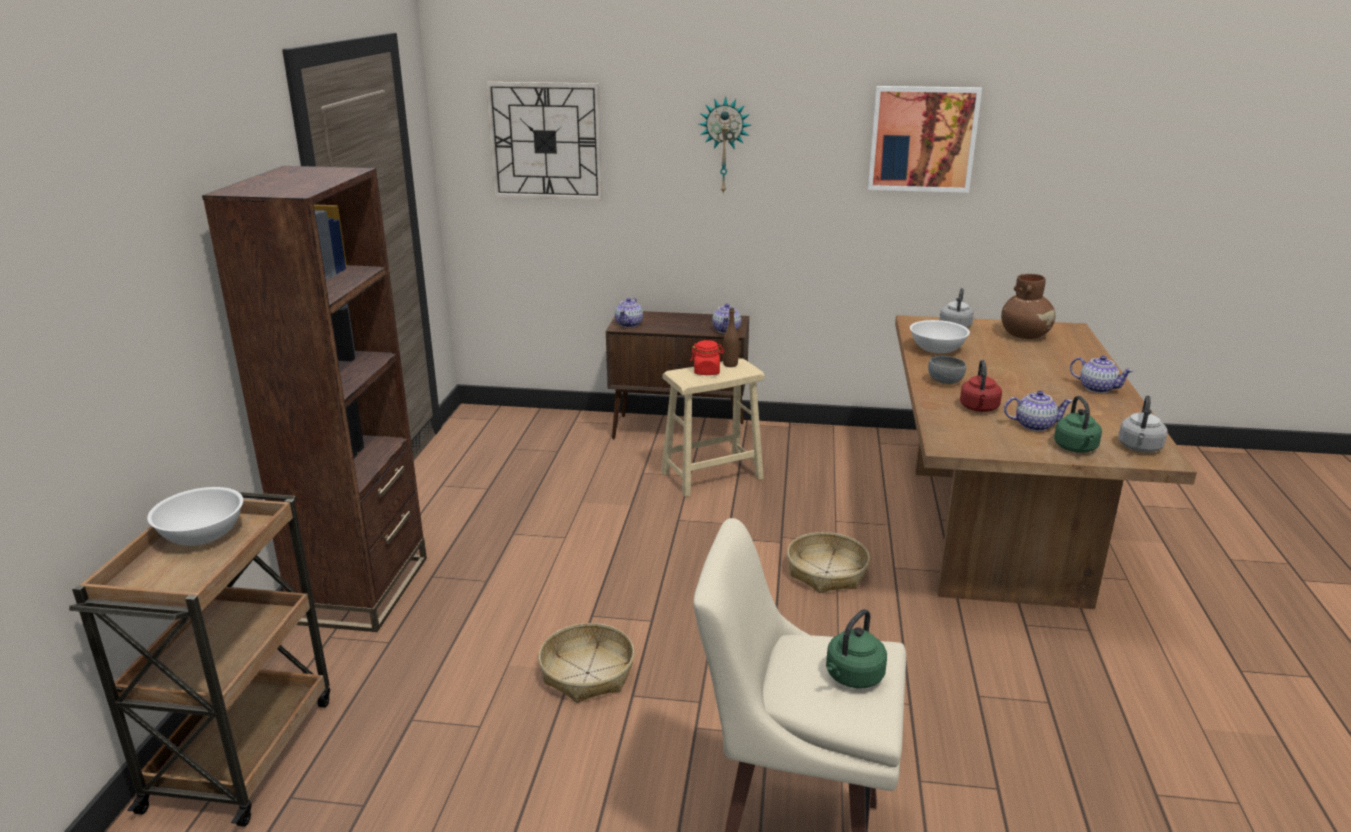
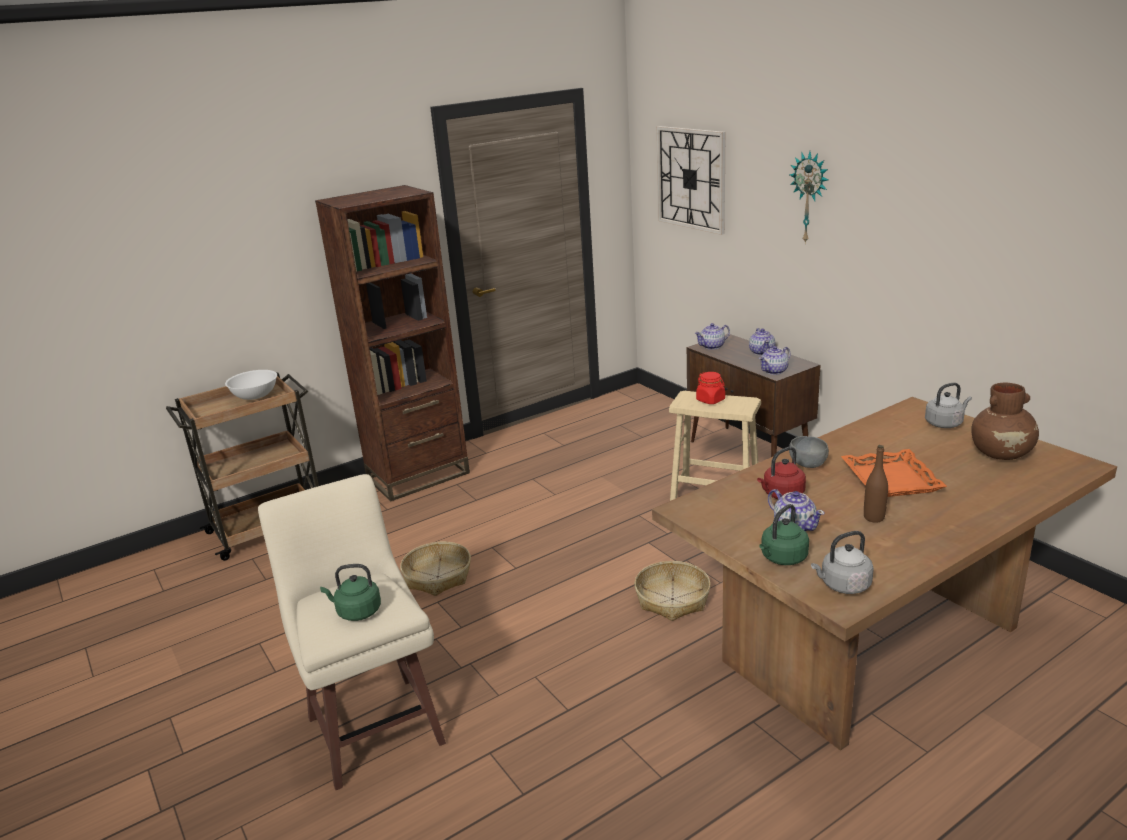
camera: 50 degrees right, 0 degrees up
(730, 364) = (738, 400): brown bottle -> brown bottle (873, 517)
(922, 139) = (984, 211): picture -> none
(937, 349) = (872, 437): white bowl -> none
(1011, 373) = (890, 480): none -> orange tray
(1097, 388) = (946, 524): teapot -> teapot (762, 352)

